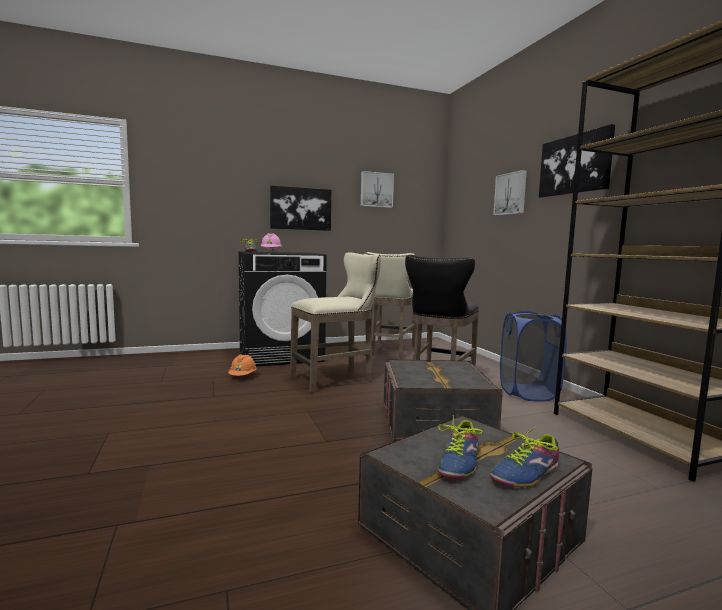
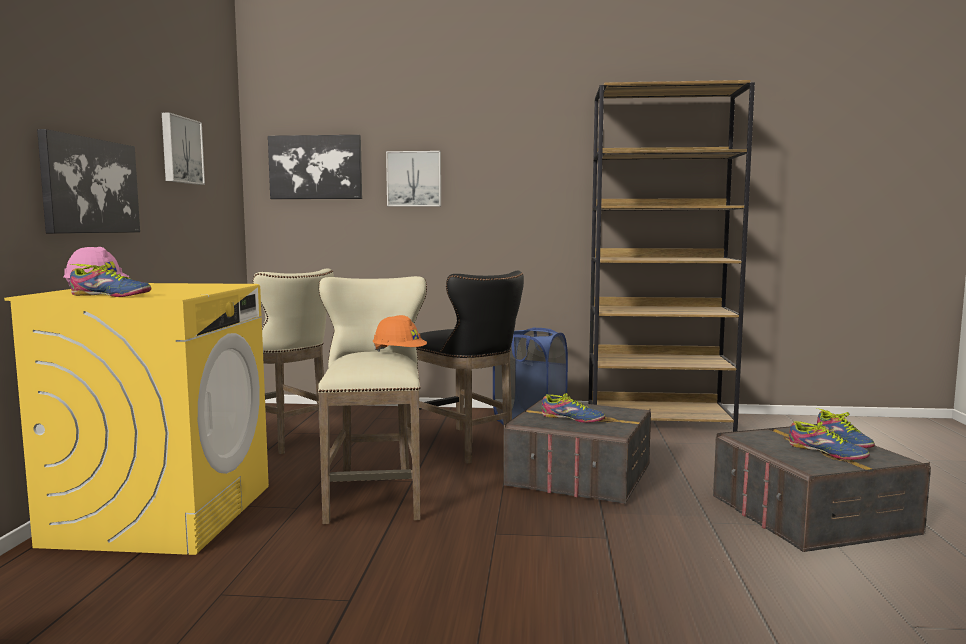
camera: 65 degrees left, 0 degrees up
(243, 376) = (258, 563): orange hard hat -> orange hard hat (399, 354)
(281, 355) = (163, 514): black washing machine -> yellow washing machine
(427, 371) = (572, 418): none -> shoe
(575, 164) = (519, 156): picture -> picture (316, 167)

